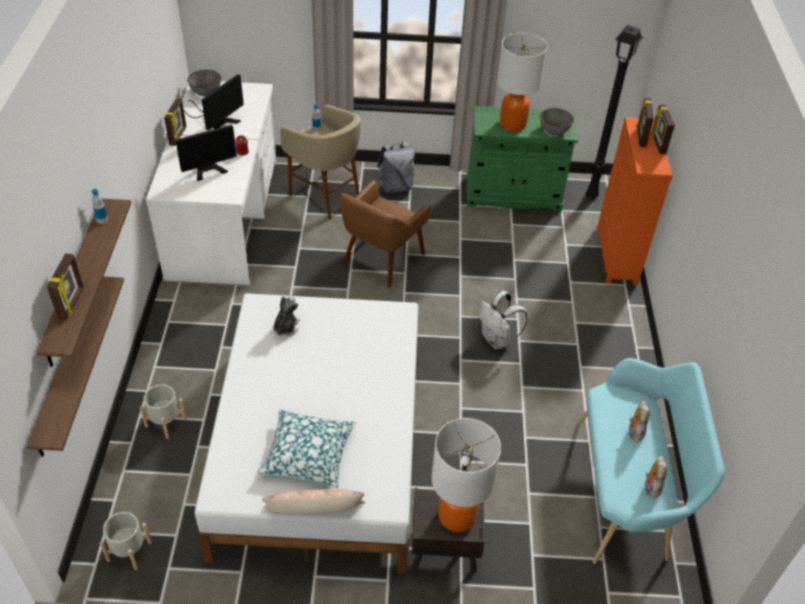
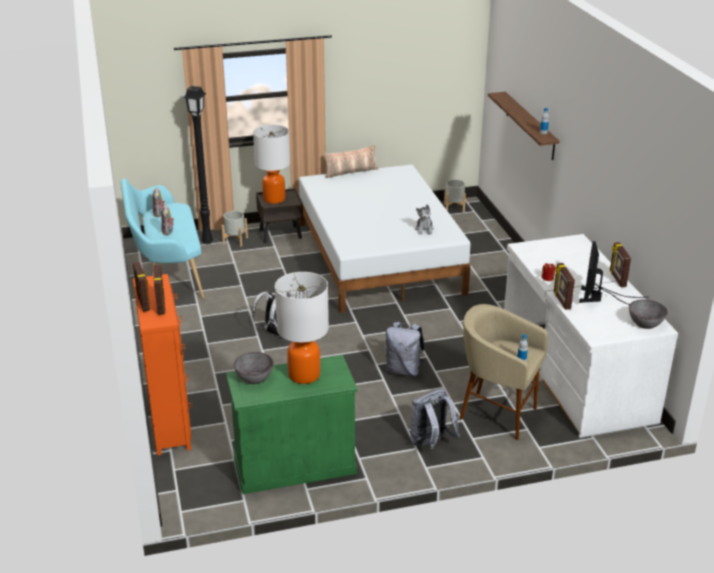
camera: 165 degrees right, 15 degrees down
(66, 366) = (511, 138): shelf -> none
(72, 303) = (511, 105): picture frame -> picture frame (561, 301)
(165, 422) = (486, 250): grey planter -> grey planter (235, 240)
(206, 165) = (566, 262): monitor -> none
(308, 454) = (368, 186): pillow -> none
(382, 259) = (403, 370): brown armchair -> grey backpack
(592, 197) = (198, 484): black floor lamp -> black floor lamp (207, 241)

